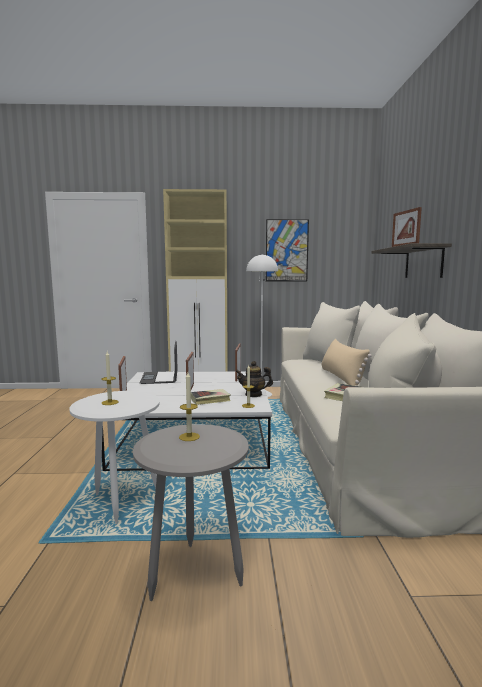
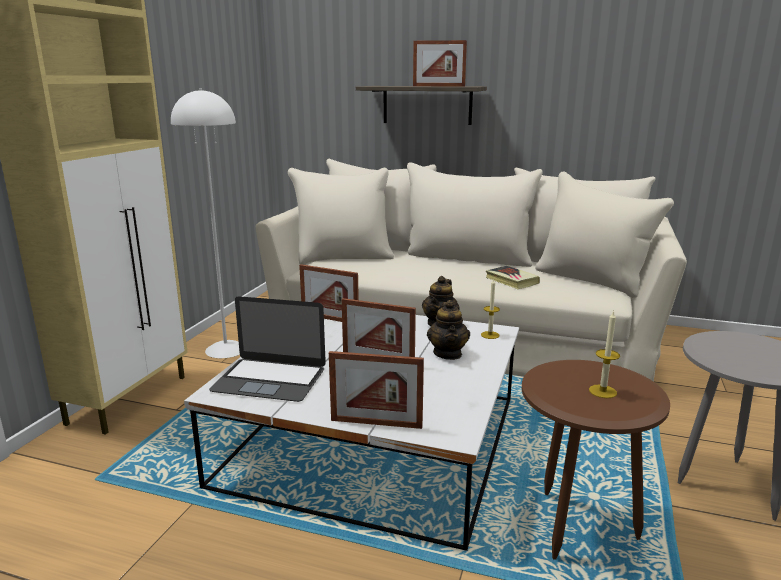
camera: 70 degrees left, 10 degrees up
(121, 501) = (575, 533): white side table -> brown side table
(189, 437) = (738, 352): candle -> none
(210, 399) = (448, 354): book -> teapot
(286, 250) = (186, 78): picture -> none
(341, 378) = (437, 267): beige pillow -> none

